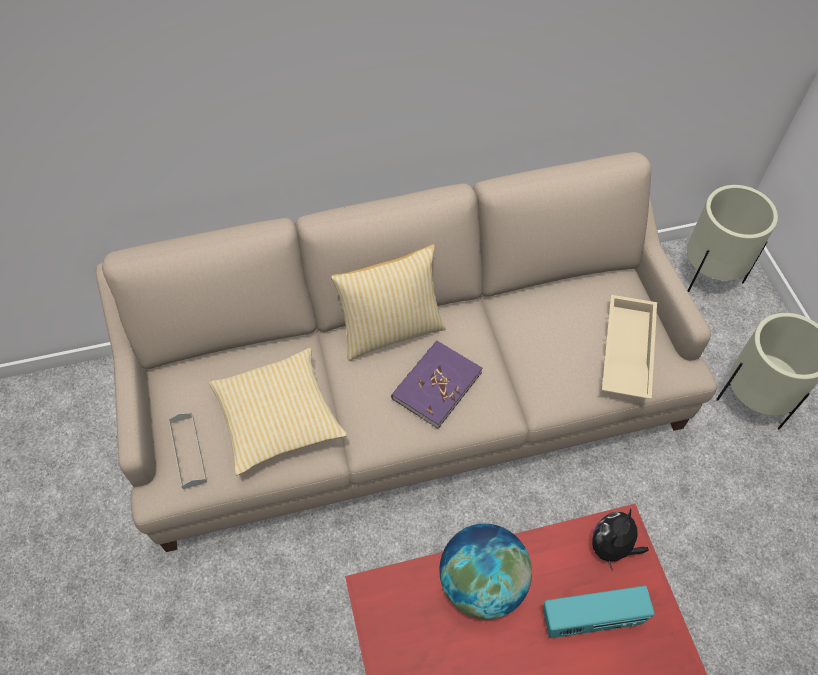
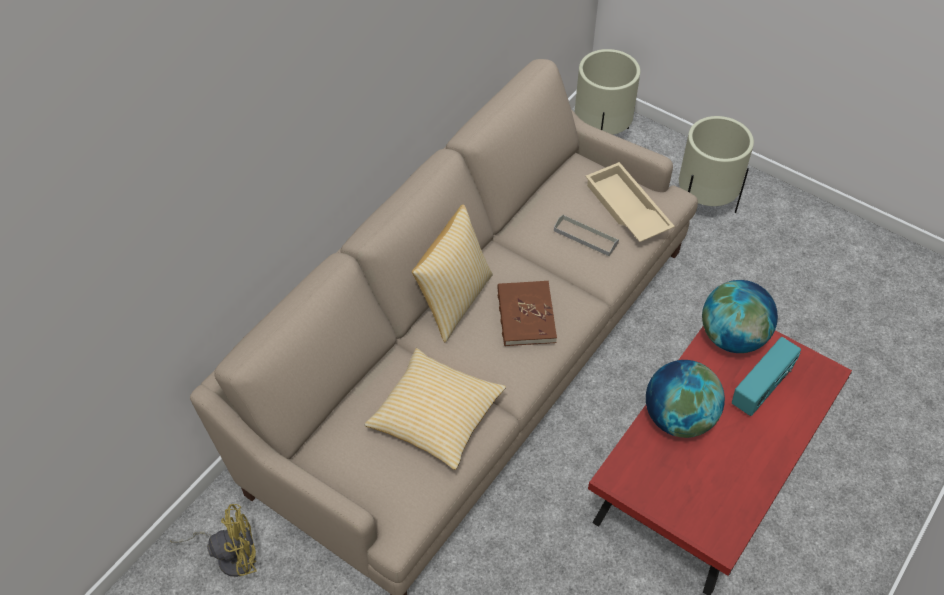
camera: 40 degrees left, 5 degrees down
(99, 414) = (230, 555): none -> yellow fan
(188, 452) = (391, 488): grey tray -> grey tray (585, 237)
(436, 385) = (525, 315): purple book -> brown book
(612, 547) = (732, 337): plush toy -> globe

